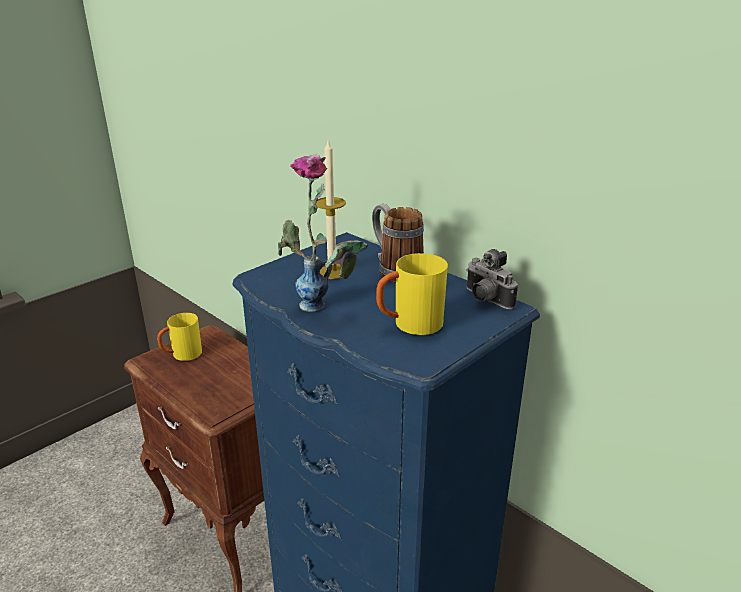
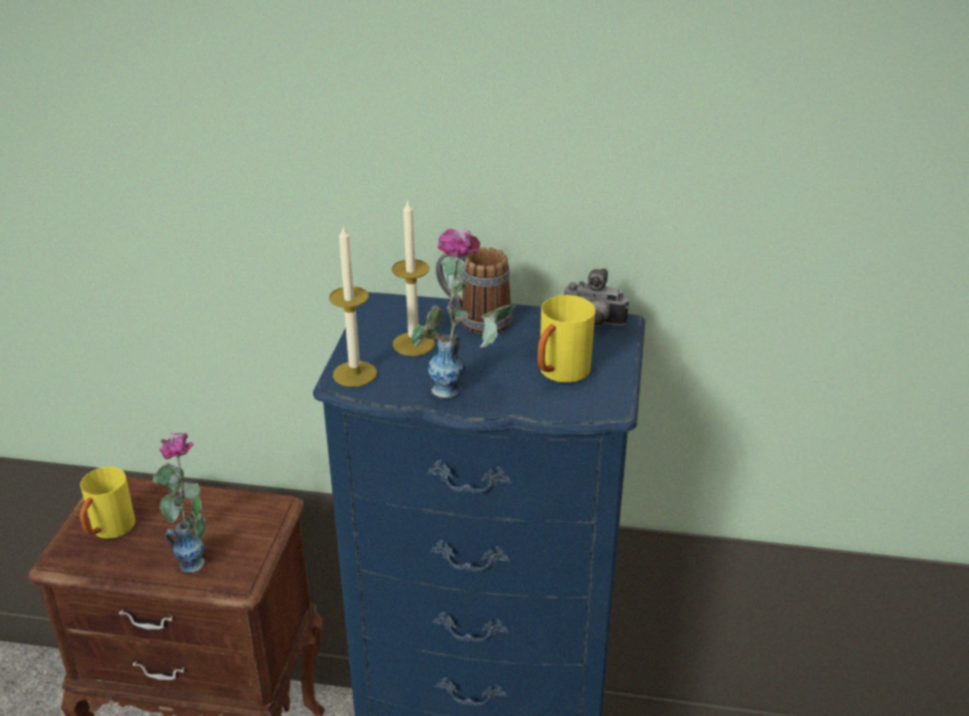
camera: 35 degrees left, 5 degrees up
(209, 387) = (193, 552): none -> vase
(268, 275) = (355, 374): none -> candle

